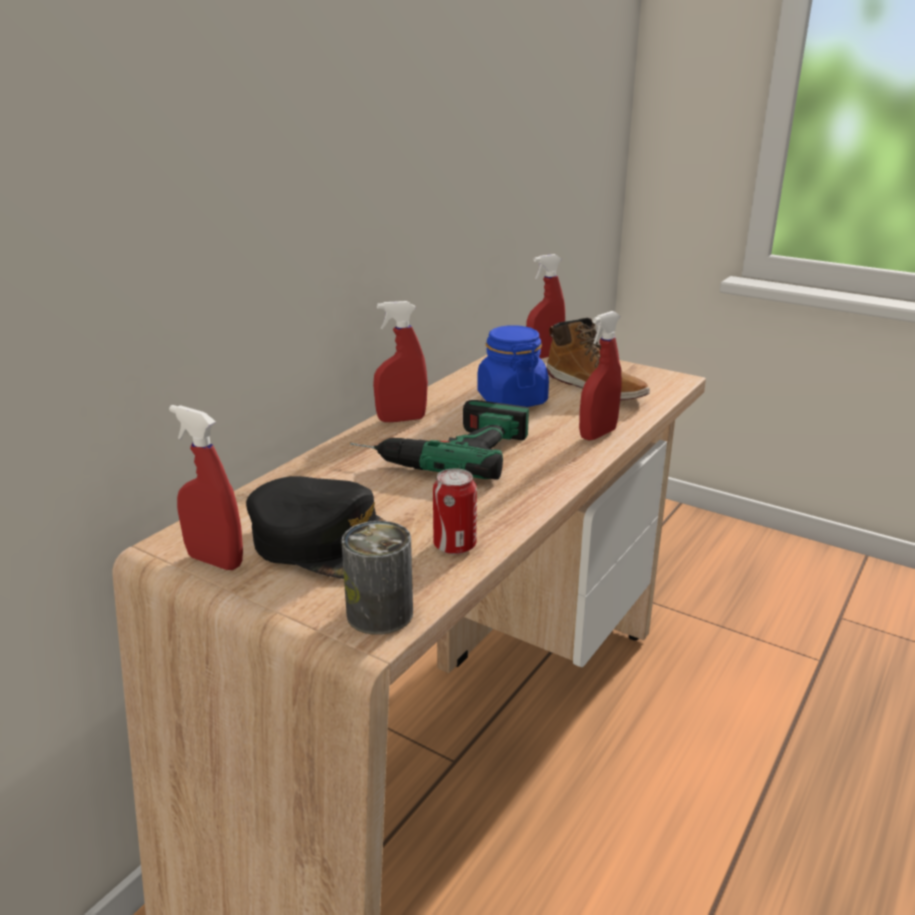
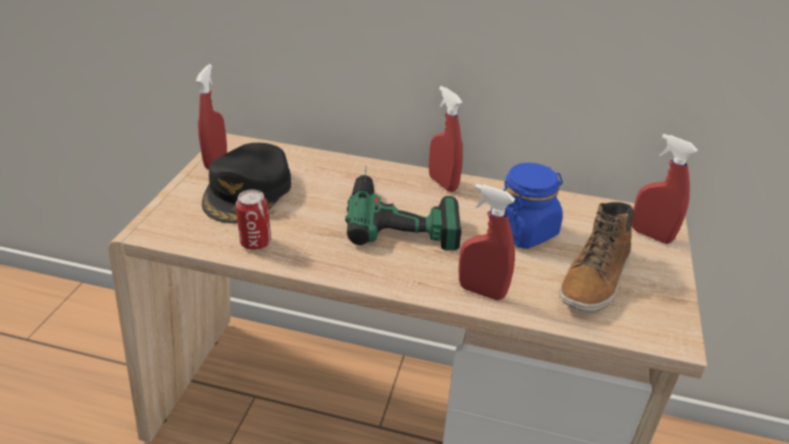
camera: 70 degrees right, 10 degrees up
(380, 613) = (169, 228): can -> none

